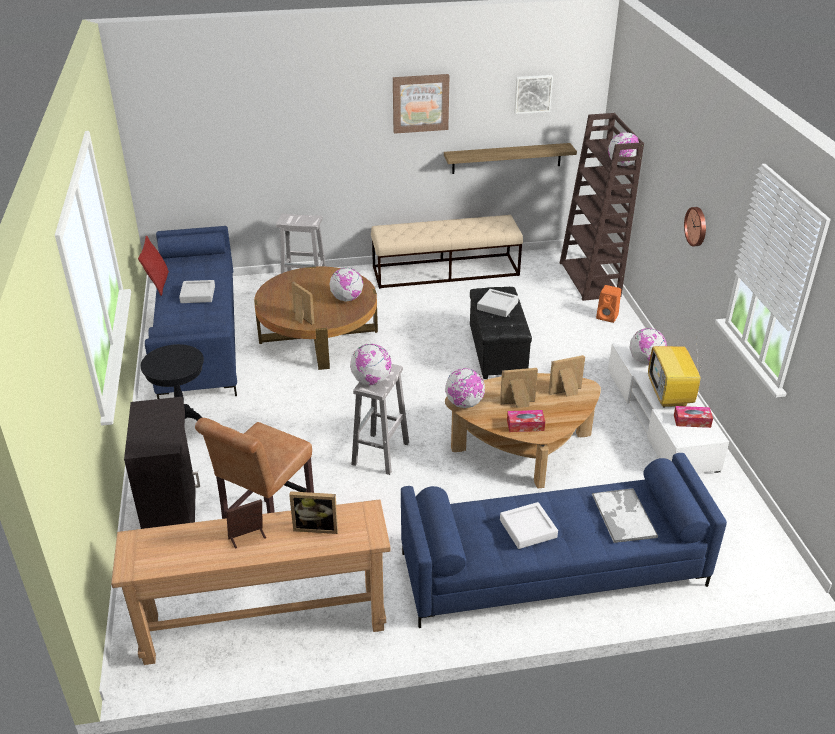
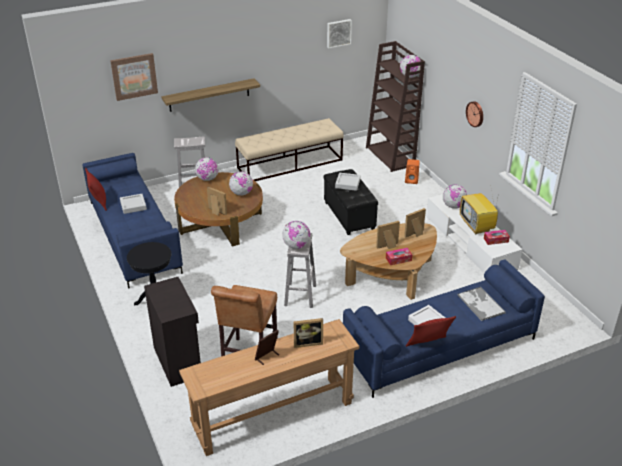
camera: 15 degrees left, 0 degrees up
(420, 103) = (264, 48): picture -> picture (134, 76)
(464, 404) = (354, 252): globe -> globe (207, 179)
(507, 158) = (323, 79): shelf -> shelf (209, 95)
(514, 566) = (428, 345): none -> red pillow

